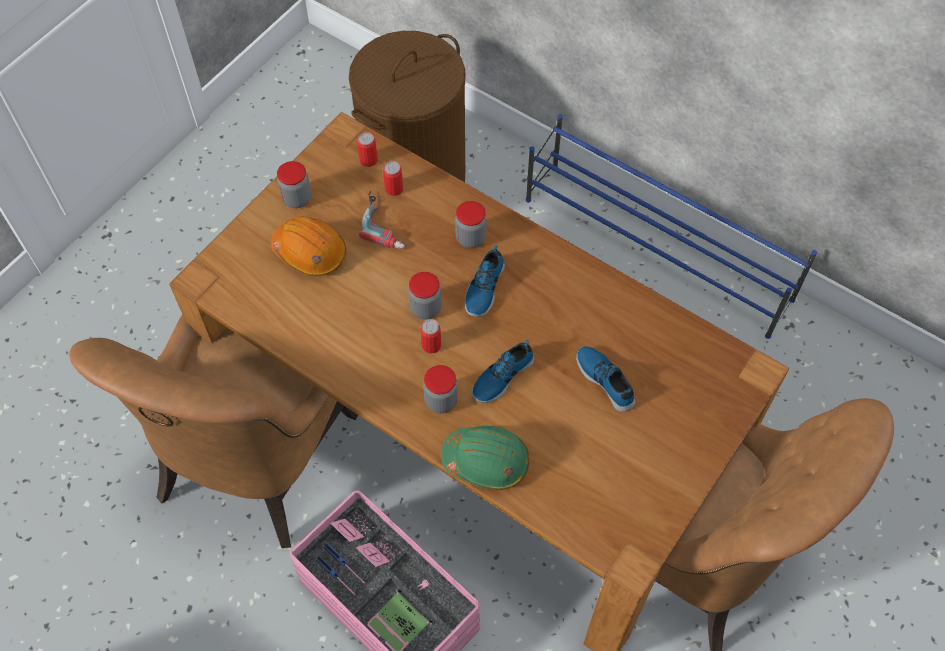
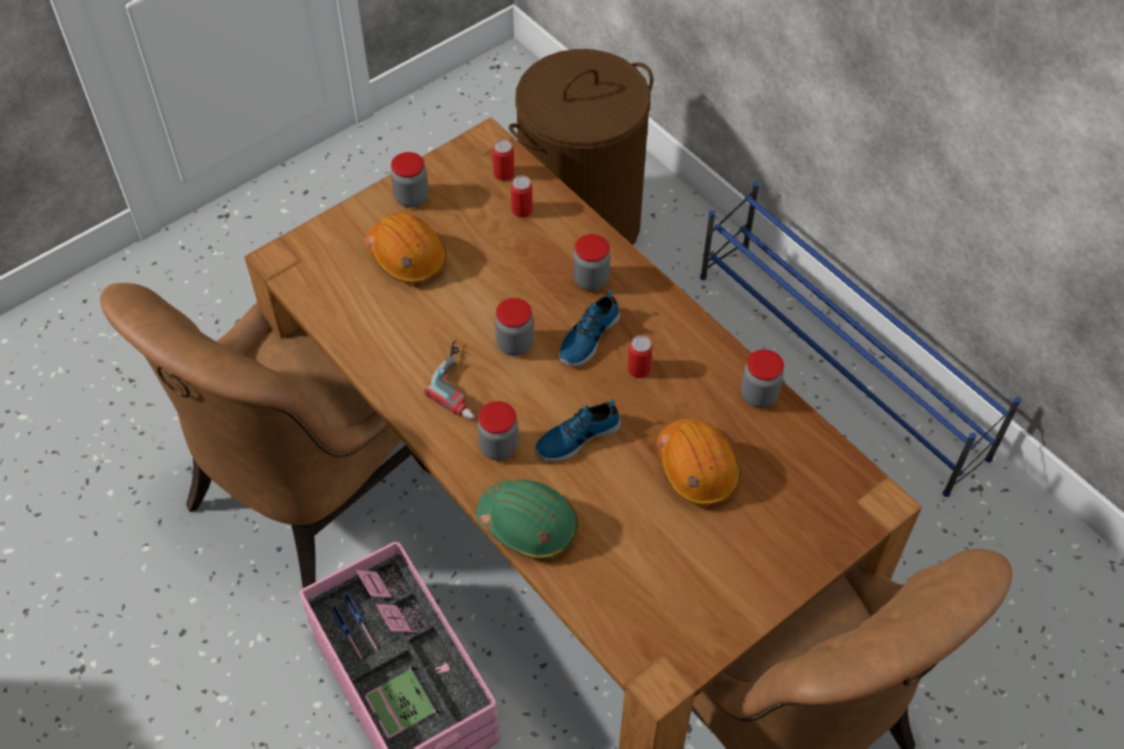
camera: 15 degrees right, 5 degrees down
(386, 223) = (501, 244): power drill -> power drill (462, 384)
(431, 345) = (508, 385): can -> can (638, 369)
(606, 380) = (697, 468): shoe -> orange hard hat
(636, 306) = (758, 395): none -> jar

